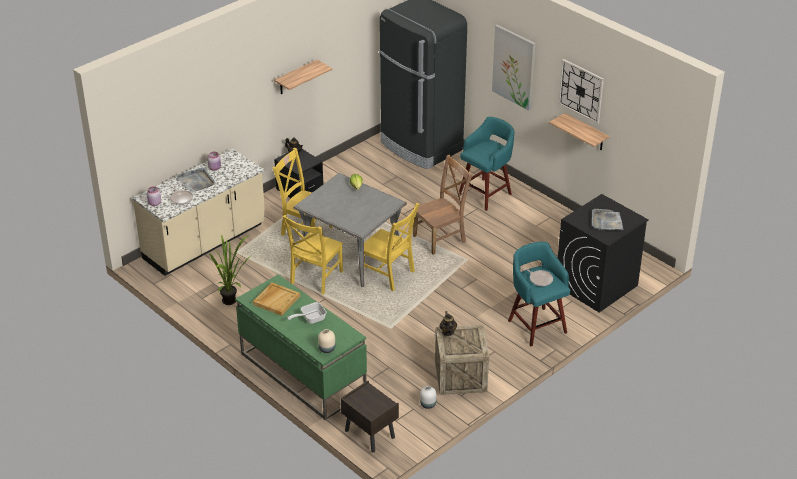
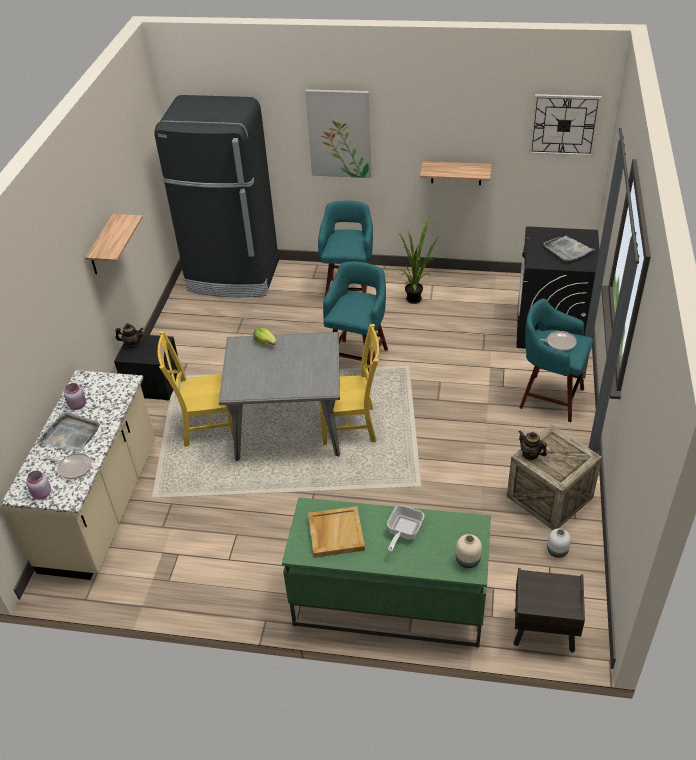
camera: 35 degrees left, 5 degrees up
(232, 301) = (211, 561): potted plant -> potted plant (417, 298)
(315, 279) = (278, 476): yellow chair -> none
(441, 238) = (358, 358): brown chair -> turquoise stool
(581, 91) = (445, 125): wall clock -> wall clock (564, 125)

